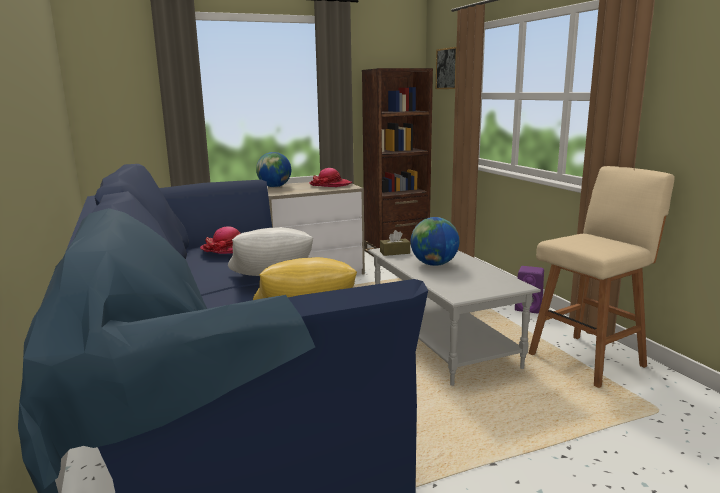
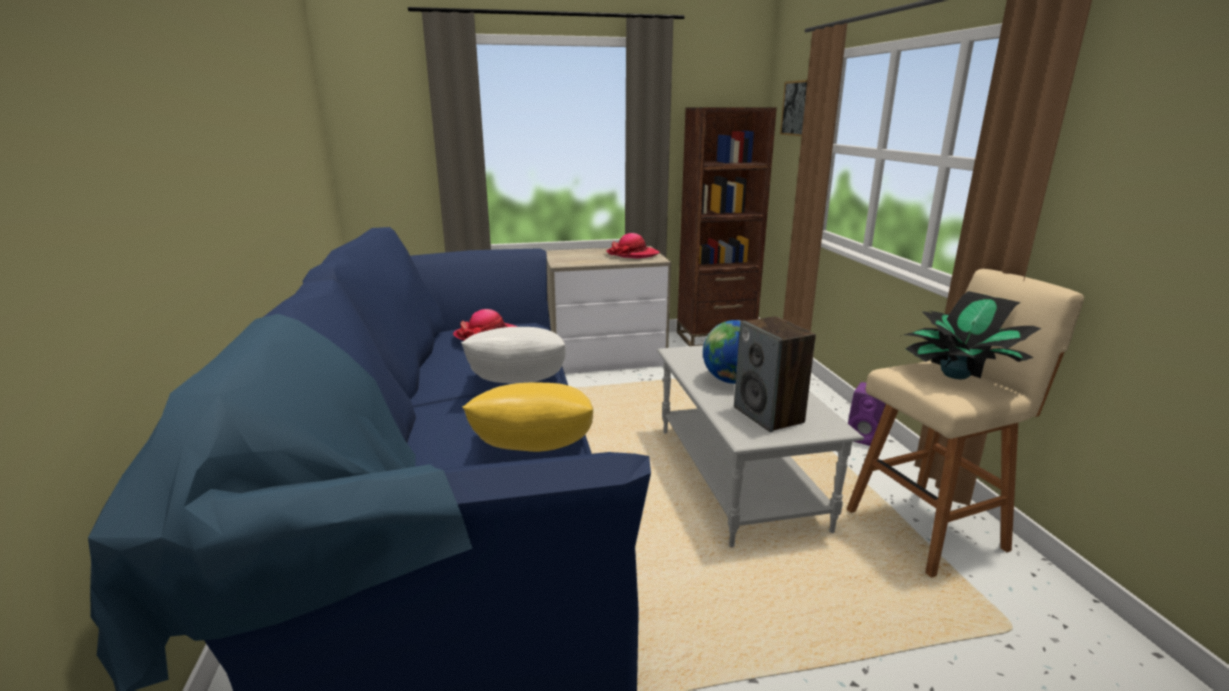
camera: 10 degrees right, 5 degrees up
(274, 187) = (565, 253): globe -> none
(395, 252) = (688, 357): brown tissue box -> none
(469, 282) = (769, 415): none -> speaker
(598, 239) = (957, 375): none -> potted plant

